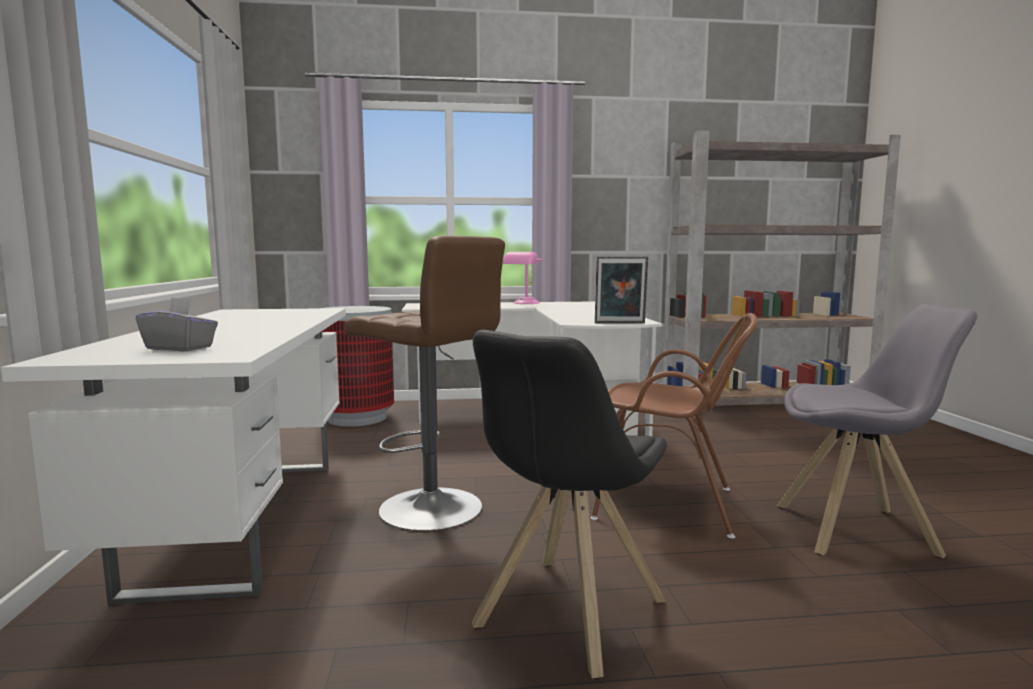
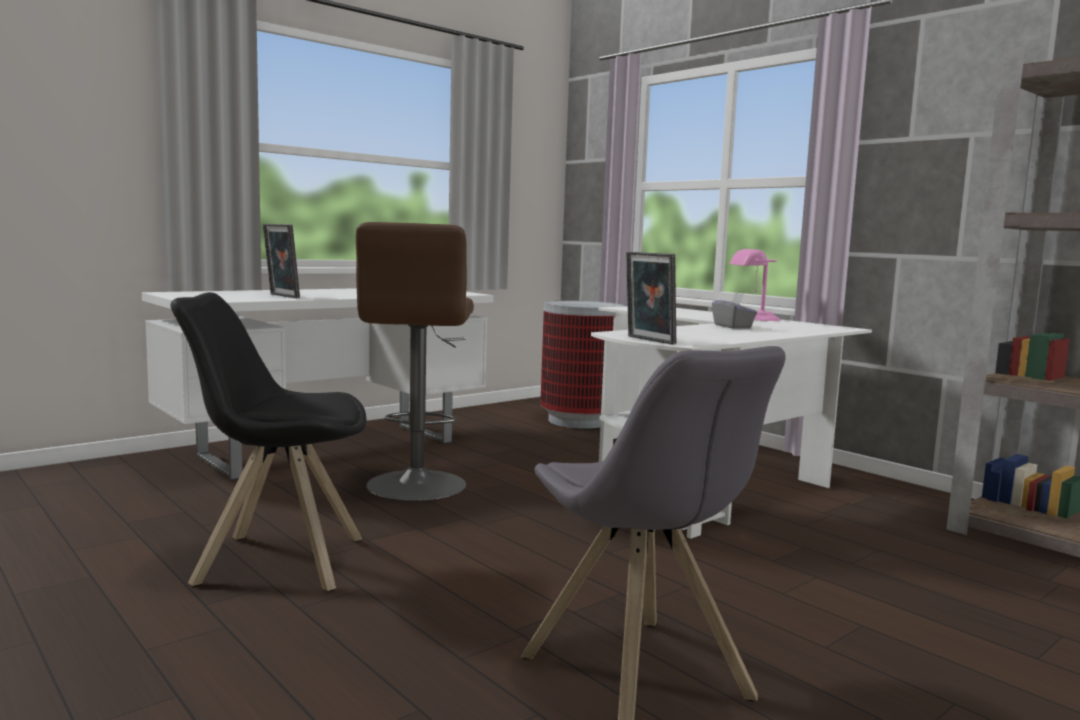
camera: 55 degrees right, 0 degrees up
(180, 348) = (224, 296): grey tissue box -> grey tissue box (733, 326)
(233, 337) = (281, 296): none -> picture frame
(671, 504) = (563, 566): brown chair -> none

